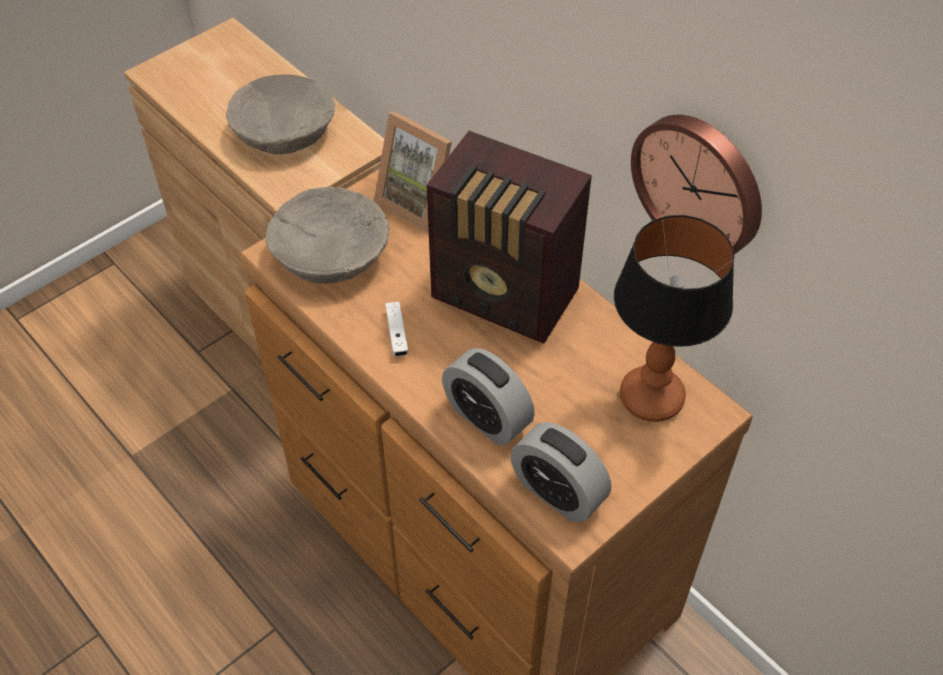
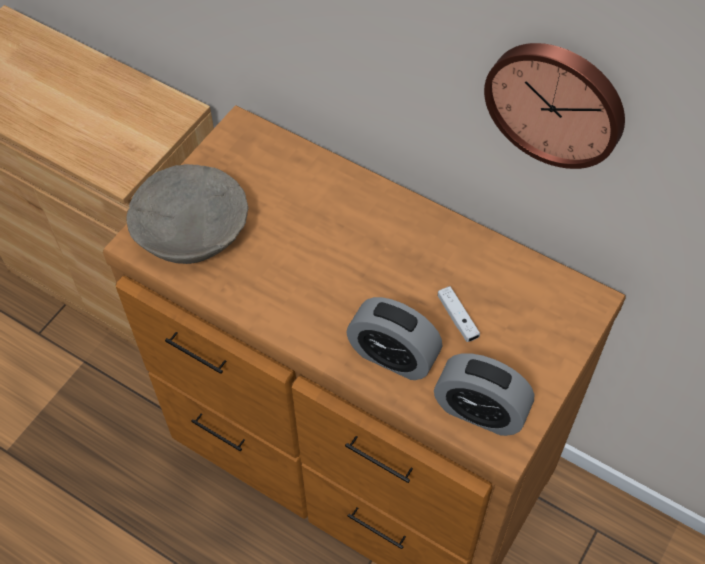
camera: 15 degrees left, 5 degrees up
(283, 131) = (96, 113): beige bowl -> none
(397, 334) = (282, 295): white game controller -> white game controller (457, 318)
(419, 201) = (258, 158): picture frame -> none
(506, 297) = (371, 235): radio -> none
(652, 397) = (534, 299): table lamp -> none

